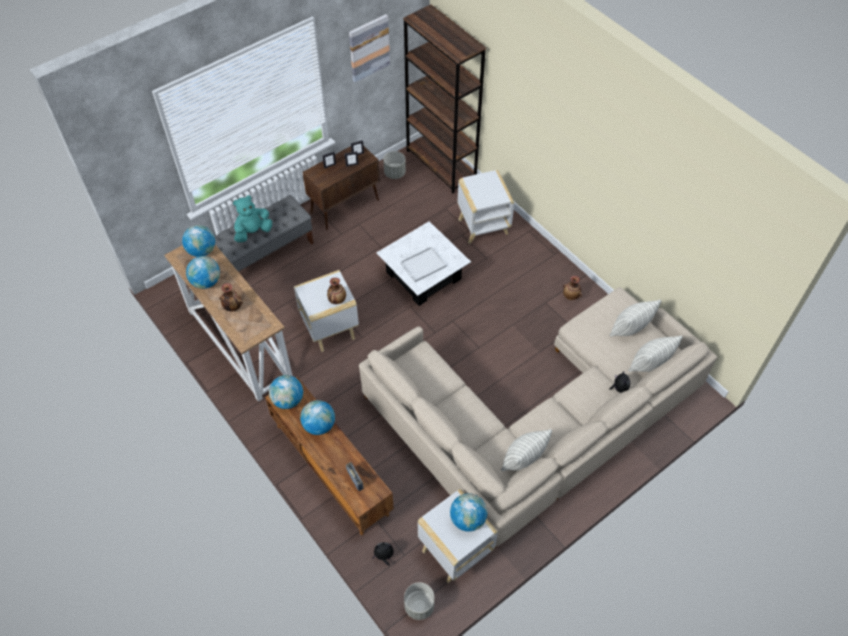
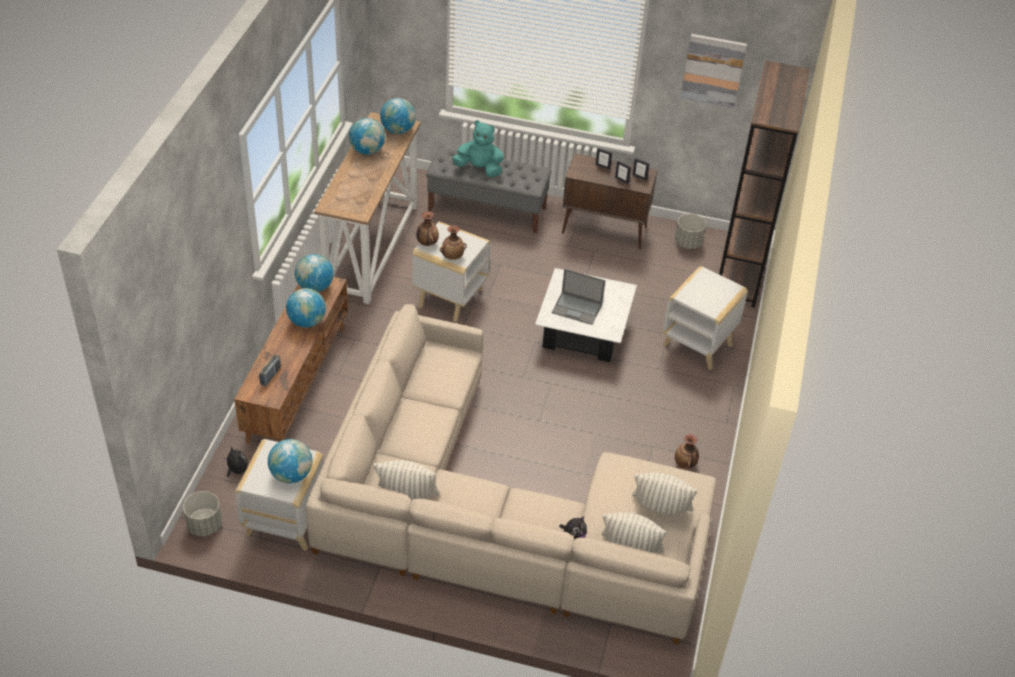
camera: 50 degrees right, 10 degrees down
(232, 307) = (357, 180): vase -> vase (427, 243)
(423, 264) = (577, 308): white tray -> laptop

